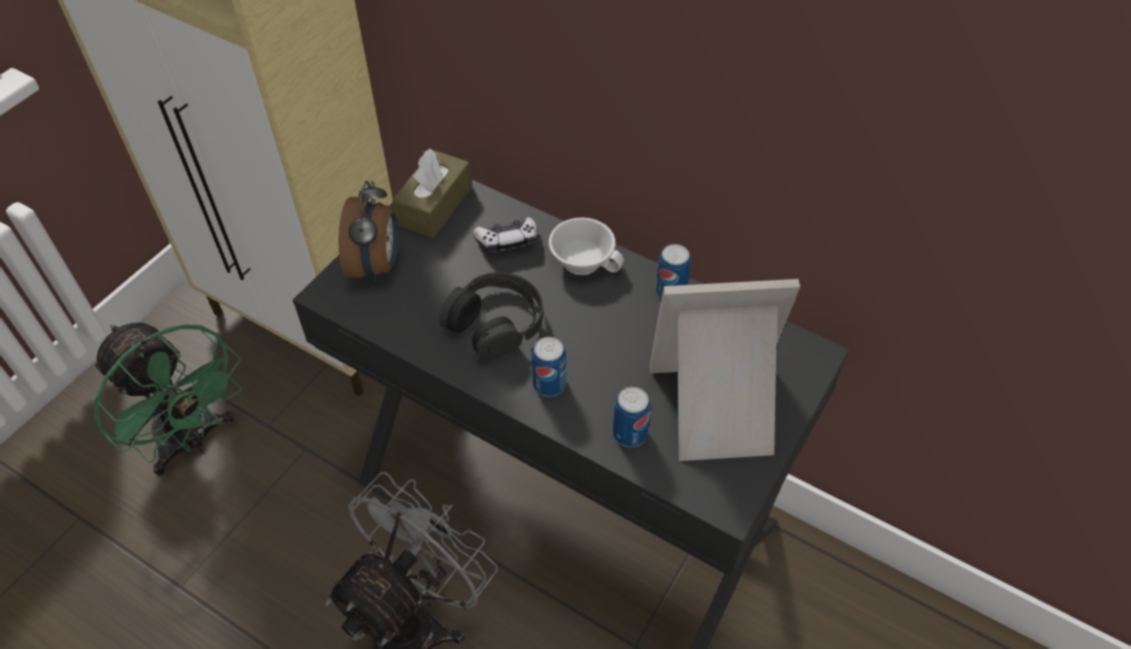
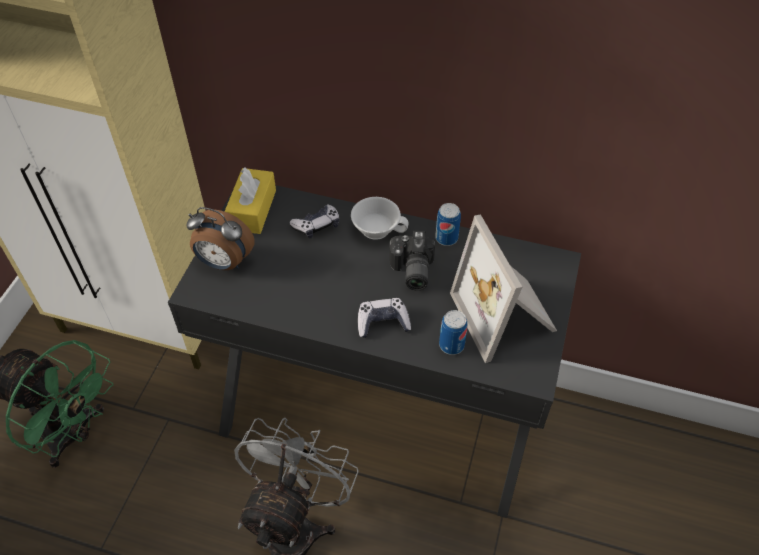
camera: 15 degrees left, 0 degrees up
(376, 265) = (224, 263): alarm clock -> alarm clock turned 120 degrees clockwise
(434, 206) = (252, 209): brown tissue box -> yellow tissue box
(496, 323) = (328, 287): black headphones -> none
(549, 384) = (383, 322): can -> game controller
(608, 324) = (410, 271): none -> camera
(717, 411) = (506, 315): picture frame -> picture frame turned 90 degrees counterclockwise

